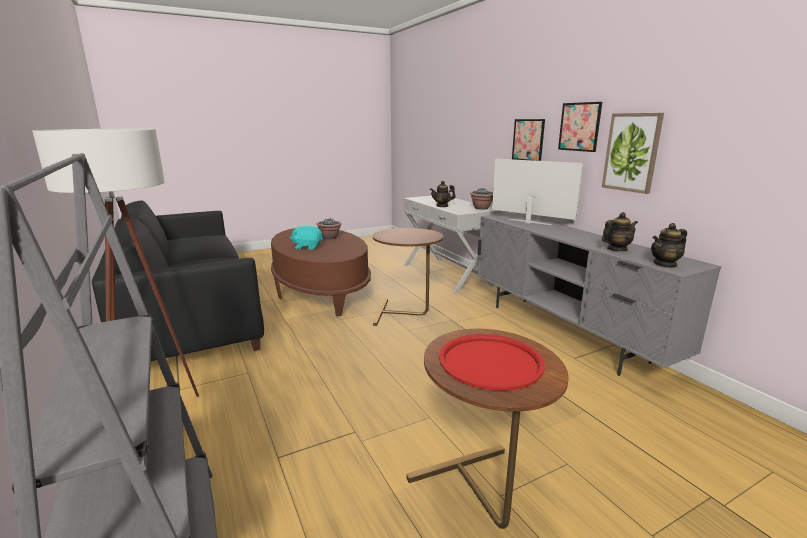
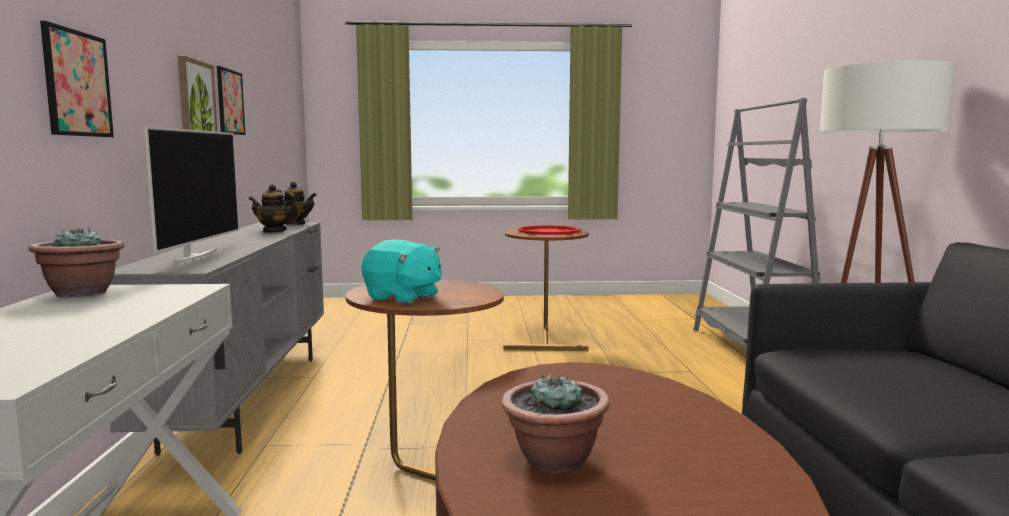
camera: 155 degrees left, 10 degrees down
(307, 247) = (653, 420): turquoise plush toy -> turquoise plush toy (403, 297)
(442, 206) = (130, 314): teapot -> none
(529, 222) = (195, 256): television -> television turned 150 degrees counterclockwise
(579, 127) = (148, 68): picture -> picture (230, 102)

